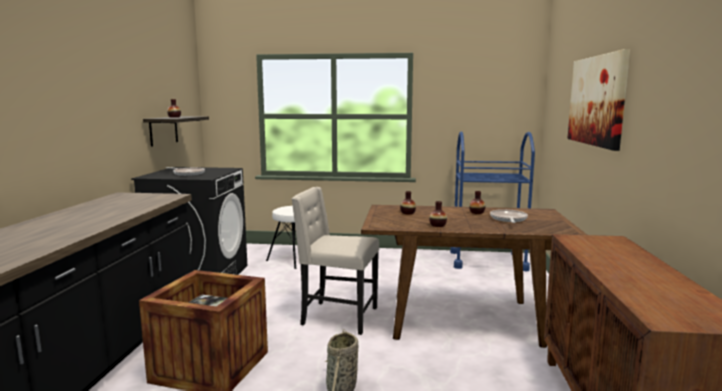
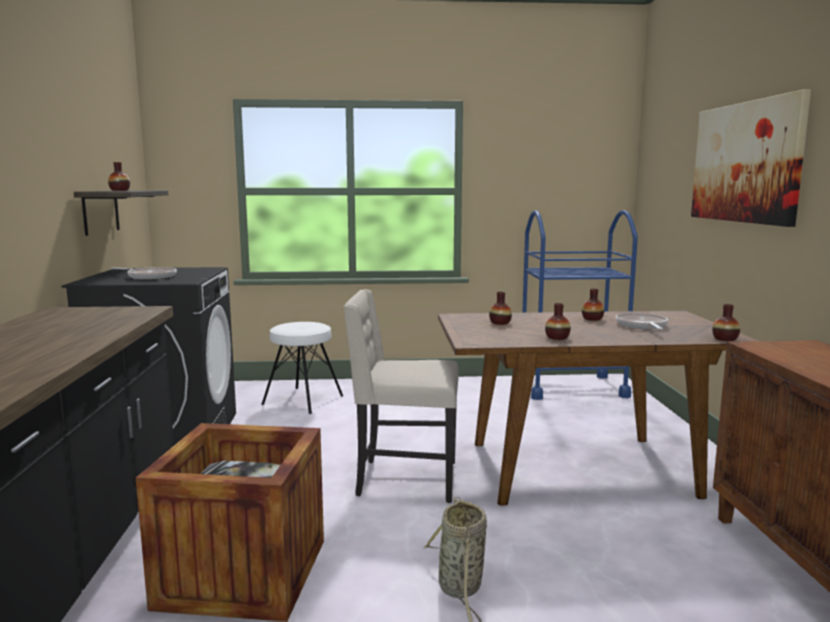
camera: 10 degrees left, 0 degrees up
(561, 232) = (725, 339): none -> vase

